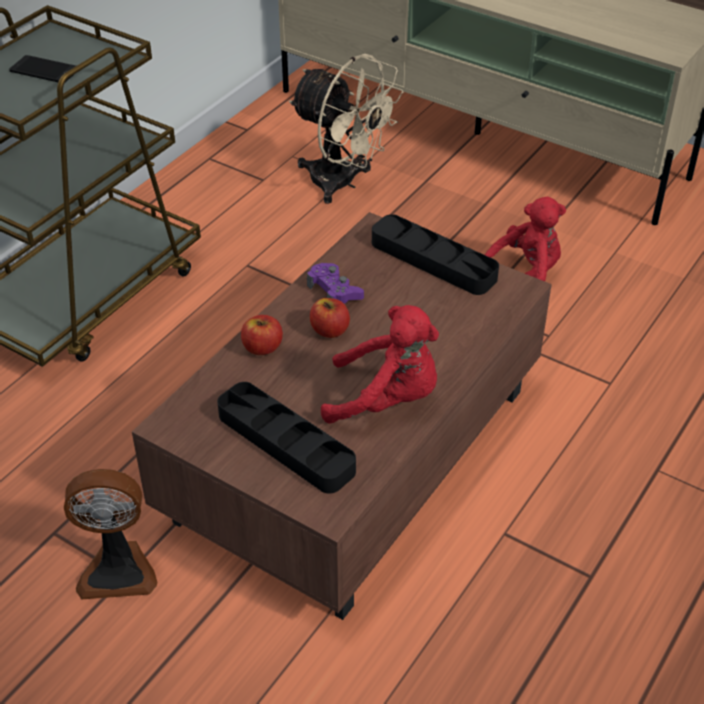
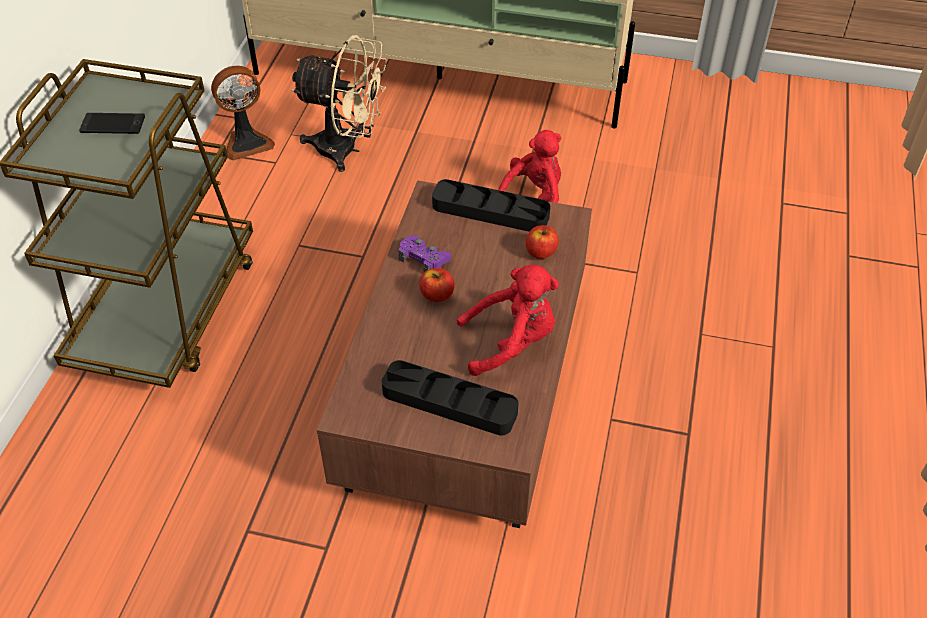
camera: 20 degrees left, 5 degrees up
(118, 569) = (318, 545): fan -> fan (247, 142)
(262, 347) = (389, 325): apple -> apple (541, 252)

